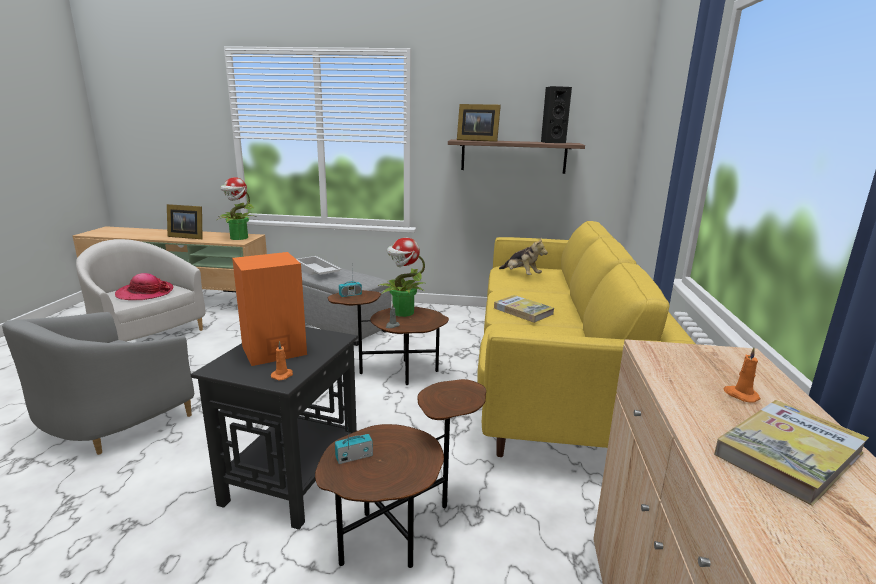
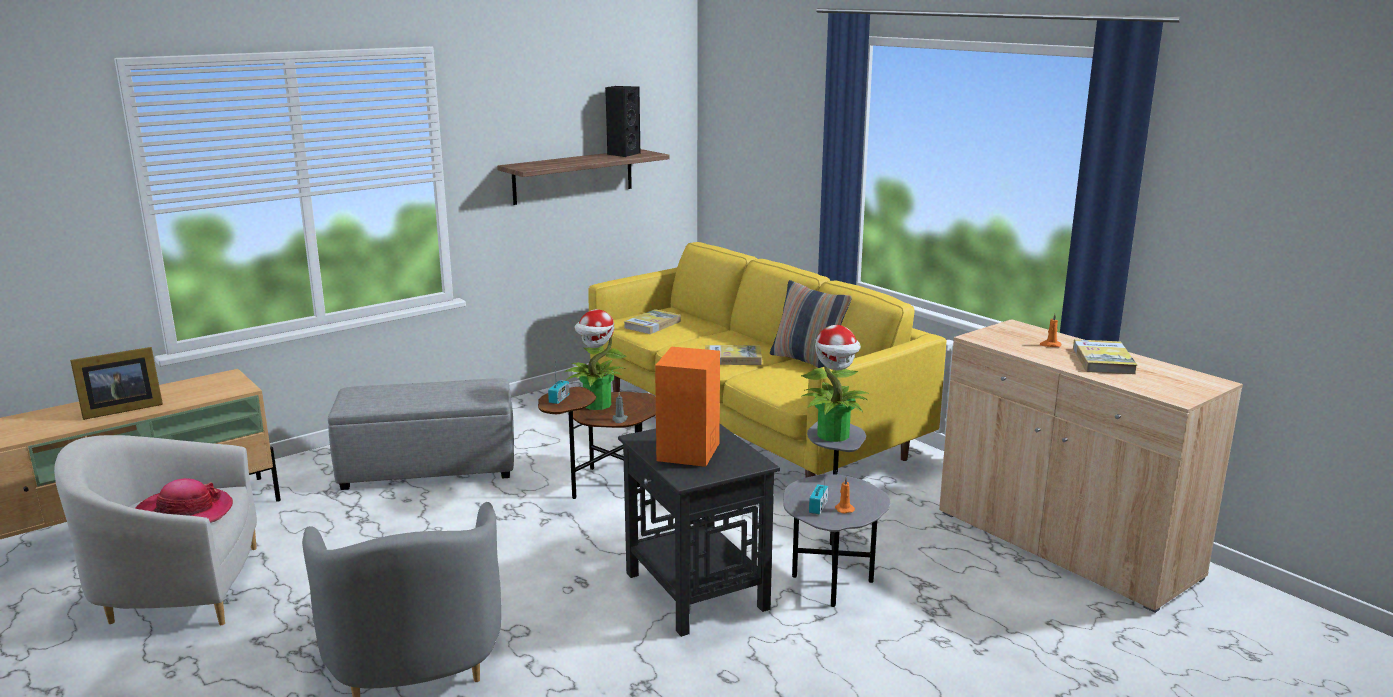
camera: 45 degrees left, 0 degrees up
(238, 238) = (217, 385): potted plant -> potted plant (834, 435)
(283, 375) = (745, 460): orange candle -> orange candle (844, 509)
(316, 271) = (394, 397): white tray -> none
(402, 529) = (831, 569): brown side table -> grey side table
(476, 140) = (542, 164): picture frame -> none
(521, 275) = (652, 324): plush toy -> book
(577, 333) = (807, 361): none -> pillow

